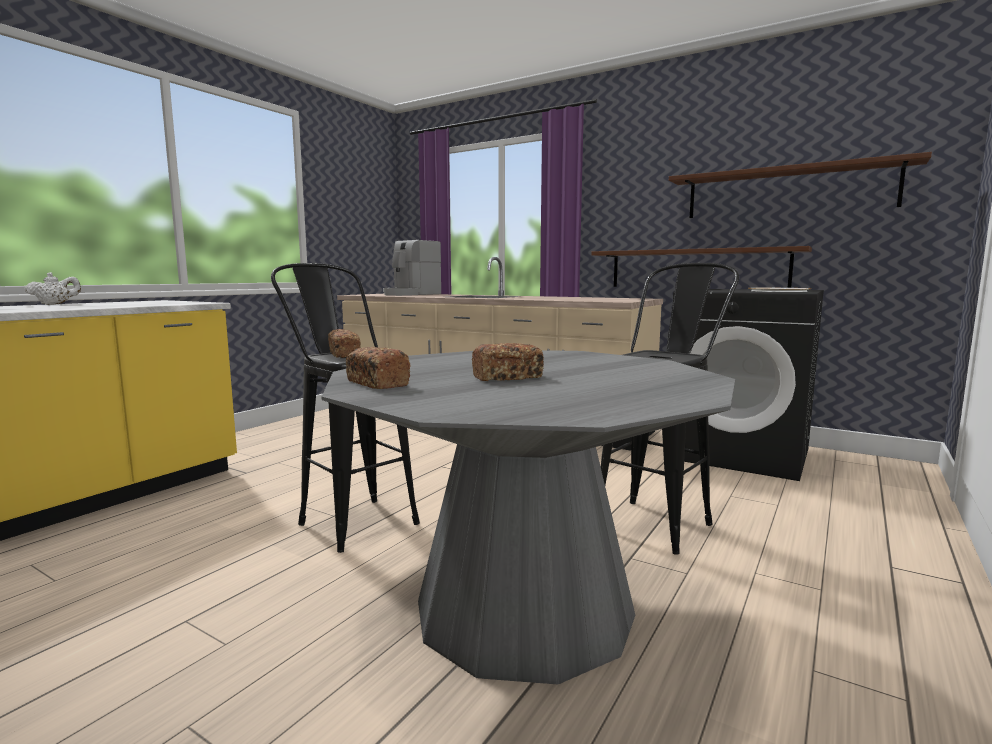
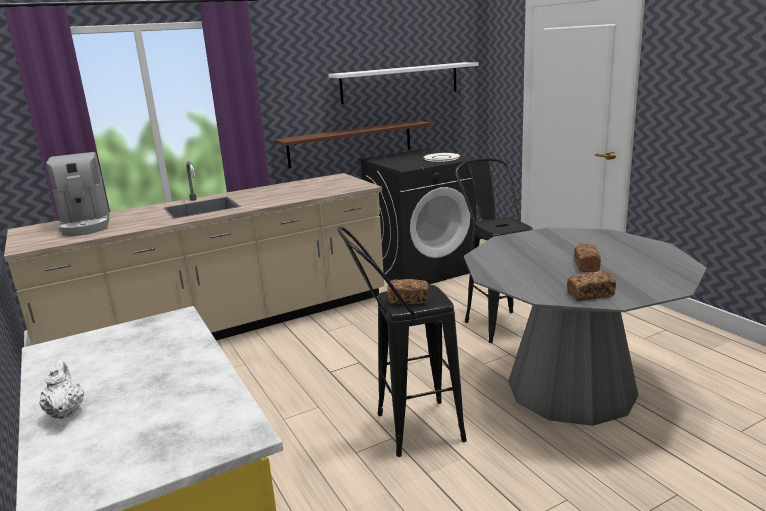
camera: 60 degrees left, 10 degrees up
(787, 192) = (400, 82): brown shelf -> white shelf

